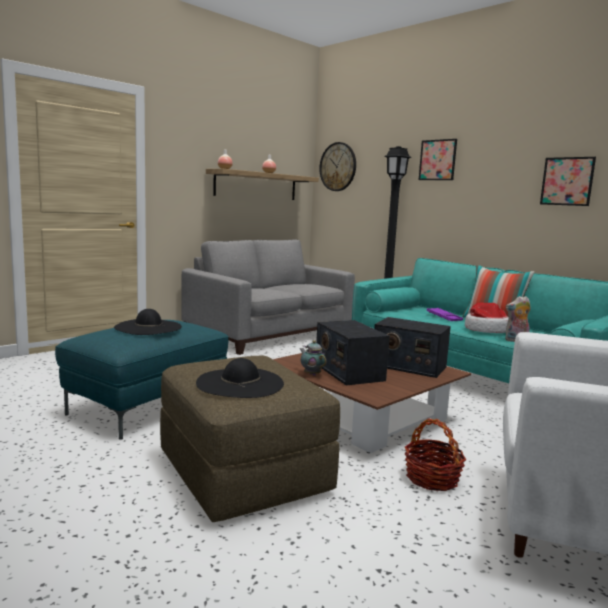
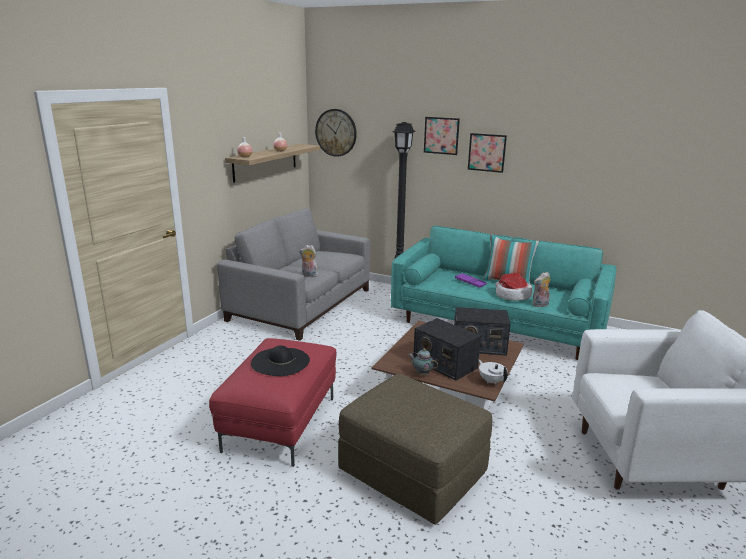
camera: 20 degrees left, 10 degrees up
(147, 406) = (279, 423): turquoise ottoman -> red ottoman
(240, 383) = (421, 416): black hat -> none
(266, 291) = (309, 275): none -> plush toy
(391, 393) = (491, 381): none -> white teapot
(432, 478) = (533, 440): basket -> none
(567, 181) = (557, 163): picture -> picture (487, 152)

